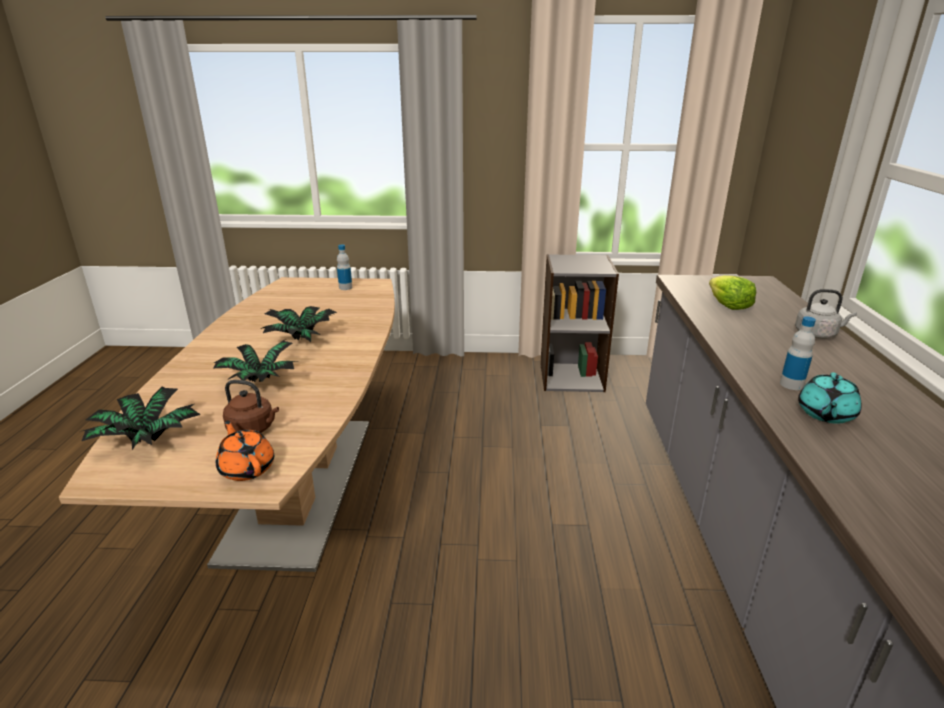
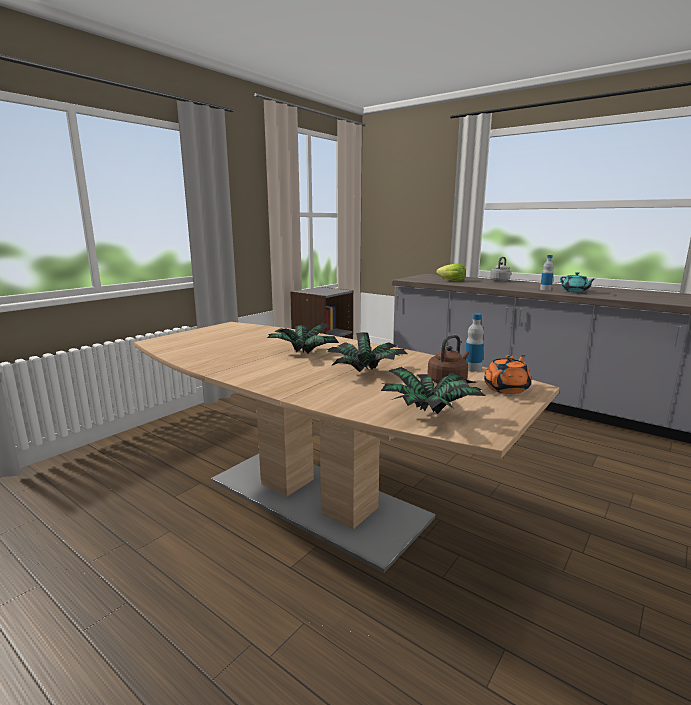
camera: 55 degrees left, 10 degrees down
(247, 468) = (507, 388): orange teapot -> orange teapot turned 135 degrees clockwise
(345, 287) = (219, 331): bottle -> bottle (472, 368)

